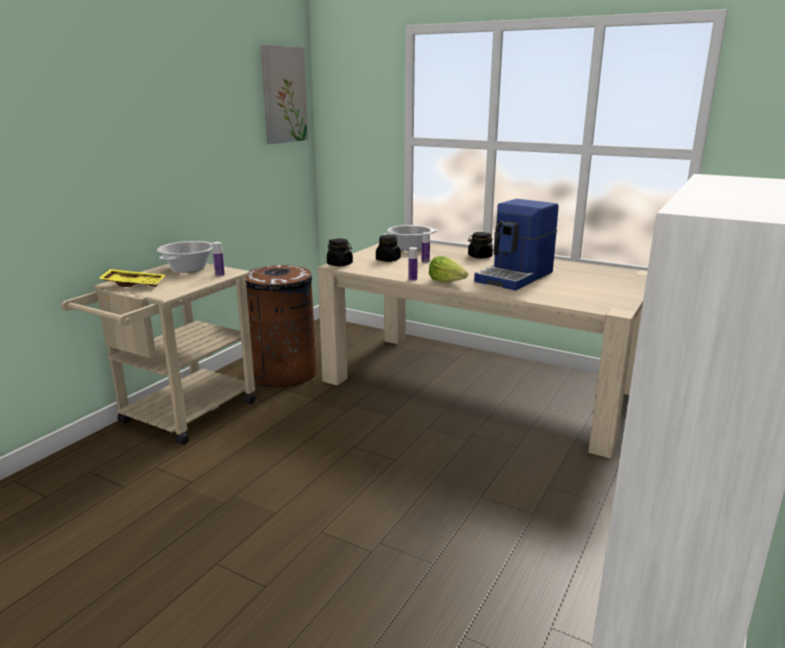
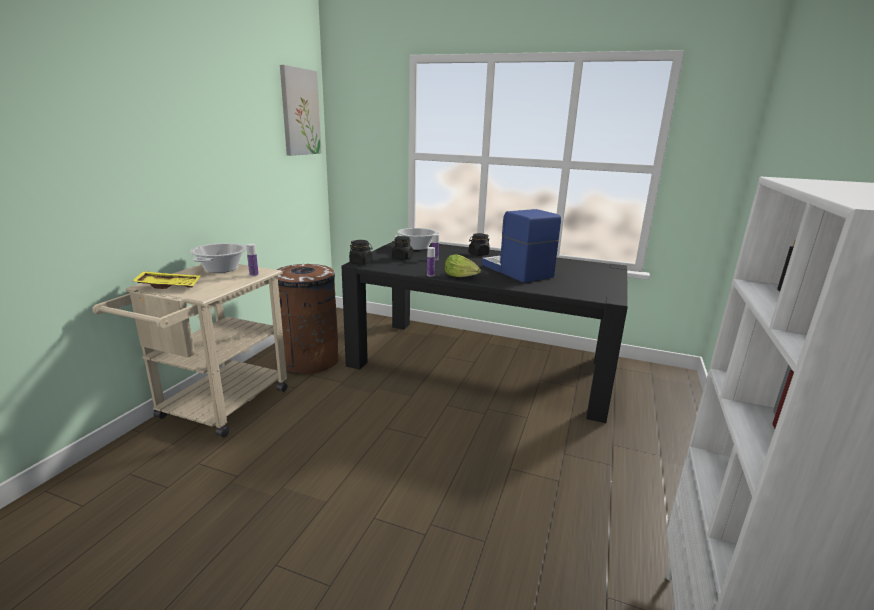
camera: 10 degrees left, 0 degrees up
(480, 385) = (482, 363): beige dining table -> black dining table
(516, 277) = (516, 271): coffee machine -> coffee machine turned 120 degrees clockwise

